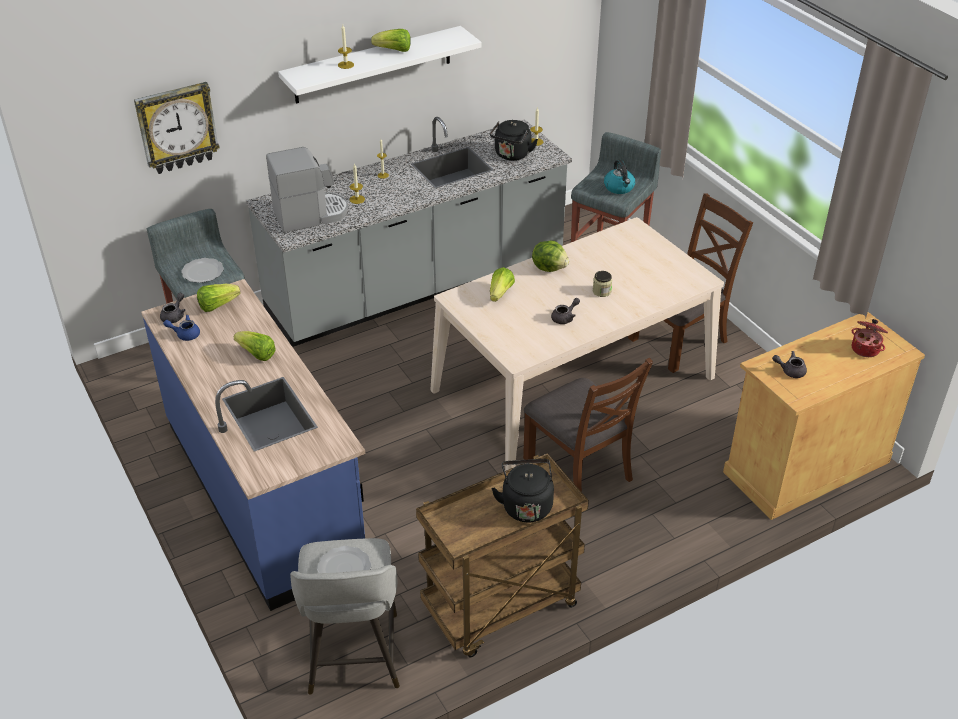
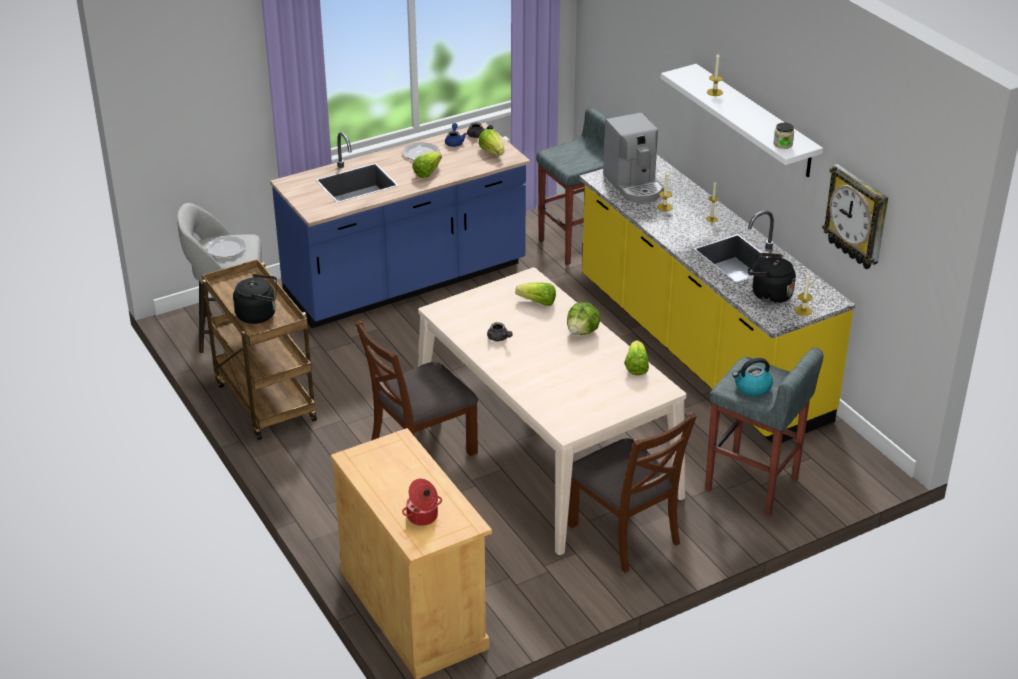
camera: 90 degrees right, 5 degrees down
(177, 128) = (636, 52): wall clock -> wall clock (857, 217)
(203, 271) = (569, 157): plate -> plate (421, 153)
(394, 50) = (751, 114): lettuce -> lettuce (636, 367)
(417, 286) = (699, 350): grey counter -> yellow counter
(601, 291) = (543, 362): jar -> jar (783, 144)
(790, 371) = (391, 458): grey teapot -> none

